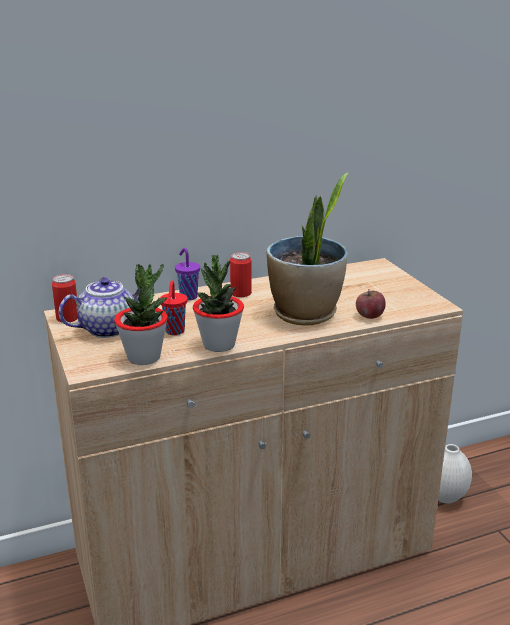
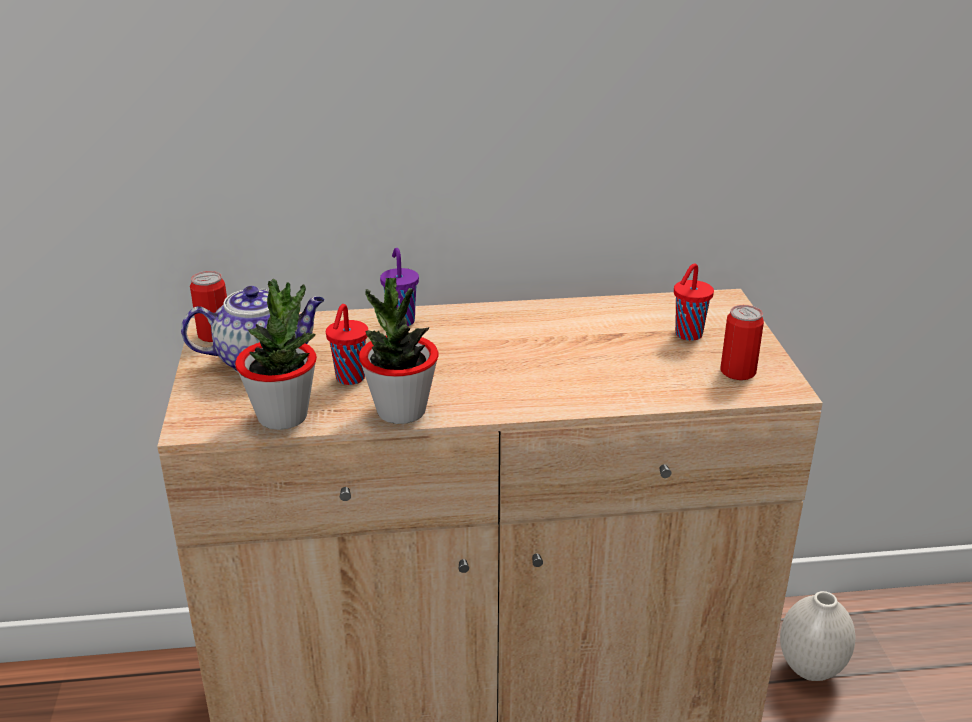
camera: 15 degrees right, 5 degrees up
(241, 293) = (481, 325): can -> can (738, 372)
(305, 314) = (560, 375): potted plant -> none
(368, 285) = (687, 335): none -> red cup
(369, 316) = (659, 392): apple -> none

